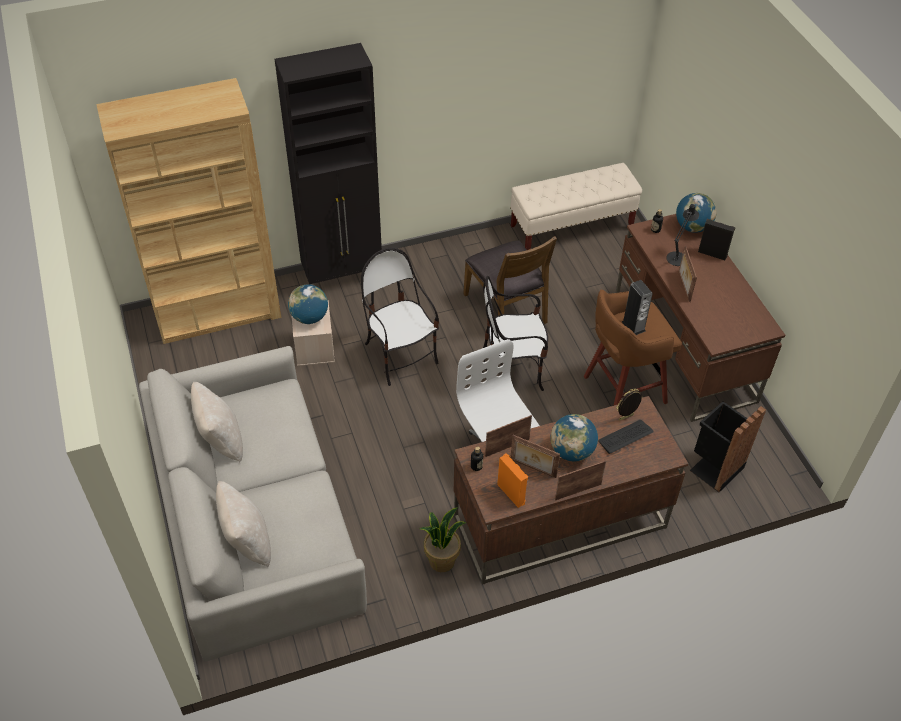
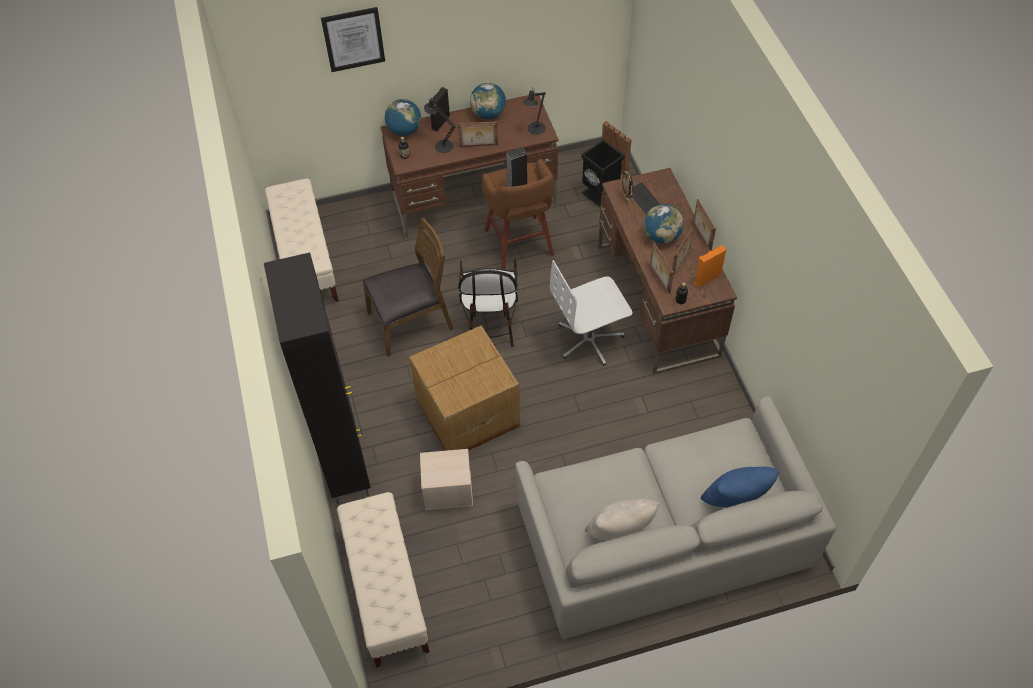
camera: 85 degrees left, 5 degrees up
(218, 313) = (387, 591): brown bookcase -> beige bench
(247, 541) = (735, 501): beige pillow -> blue pillow
(309, 317) = (444, 469): globe -> globe (488, 114)
(400, 355) = (466, 412): chair -> cardboard box
(442, 560) = (699, 384): potted plant -> none
(714, 104) = (353, 39): none -> picture
(721, 333) = (535, 130): none -> black table lamp

